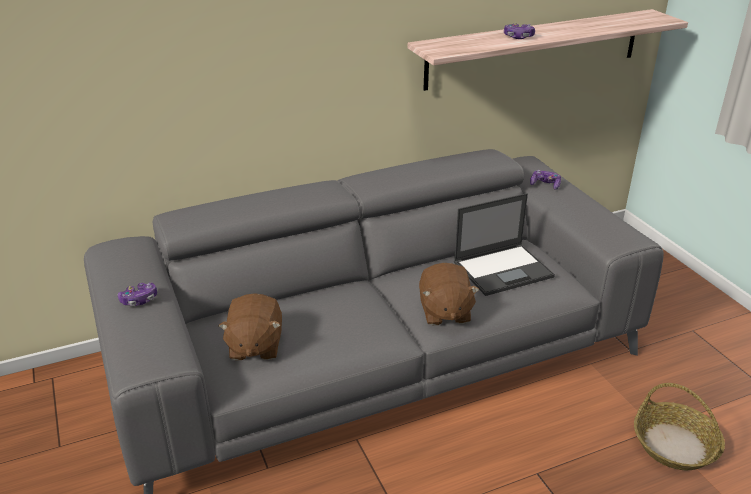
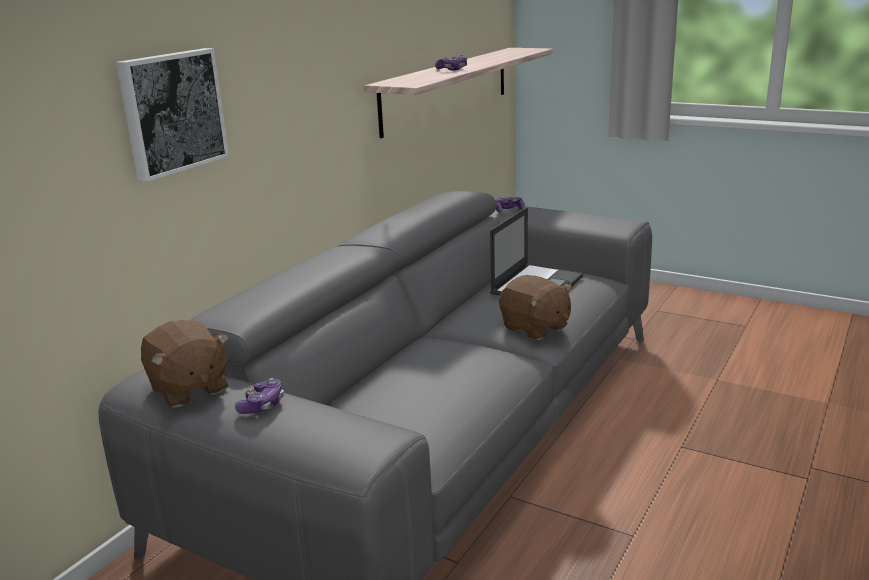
camera: 35 degrees left, 10 degrees down
(175, 56) = (172, 112): none -> picture
(254, 346) = (405, 416): brown plush toy -> brown plush toy (188, 389)
(675, 445) = (742, 383): basket -> none

